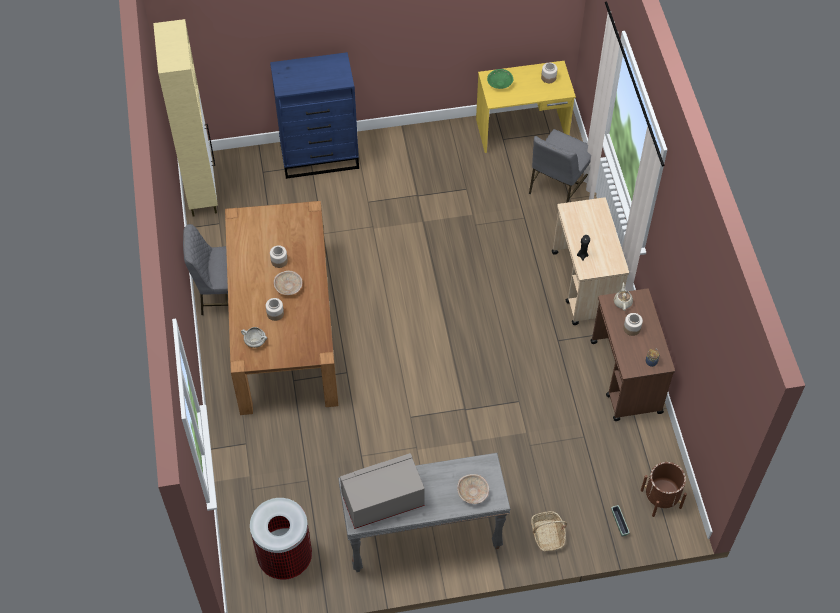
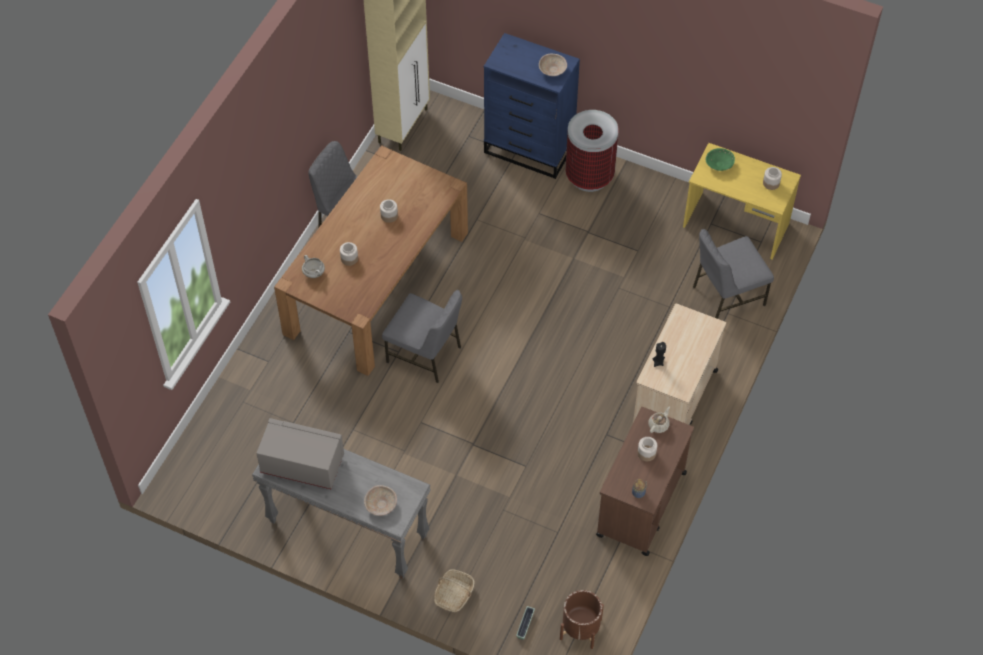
camera: 35 degrees right, 0 degrees up
(285, 558) = (224, 474): trash can -> trash can (589, 176)
(288, 287) = (378, 243): beige bowl -> beige bowl (552, 70)
(370, 361) = (425, 354): none -> grey chair

